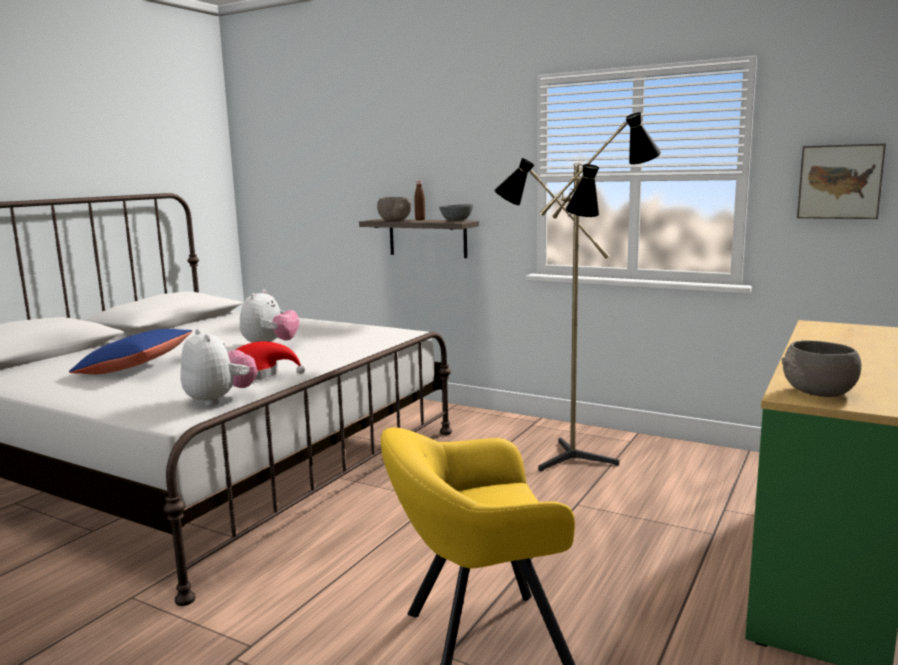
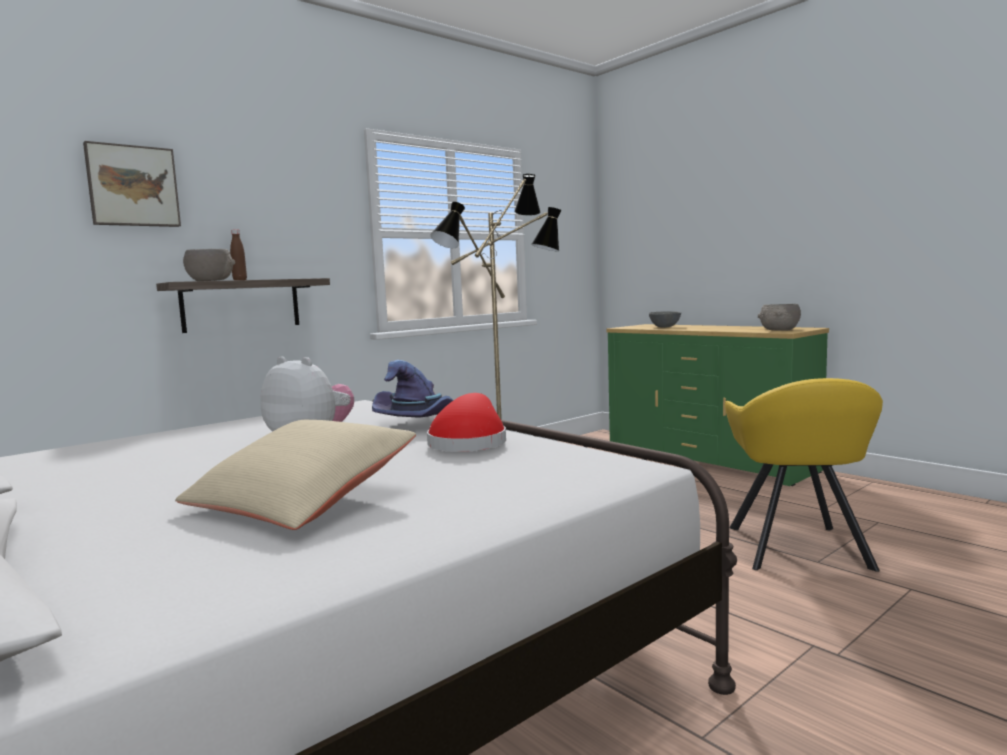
camera: 70 degrees left, 5 degrees down
(135, 368) = (302, 500): blue pillow -> beige pillow
(219, 400) = (573, 452): plush toy -> none
(320, 355) = (417, 422): none -> purple hat
(457, 221) = (302, 278): grey bowl -> grey bowl (665, 327)
(840, 181) = (565, 243): picture -> picture (133, 186)

